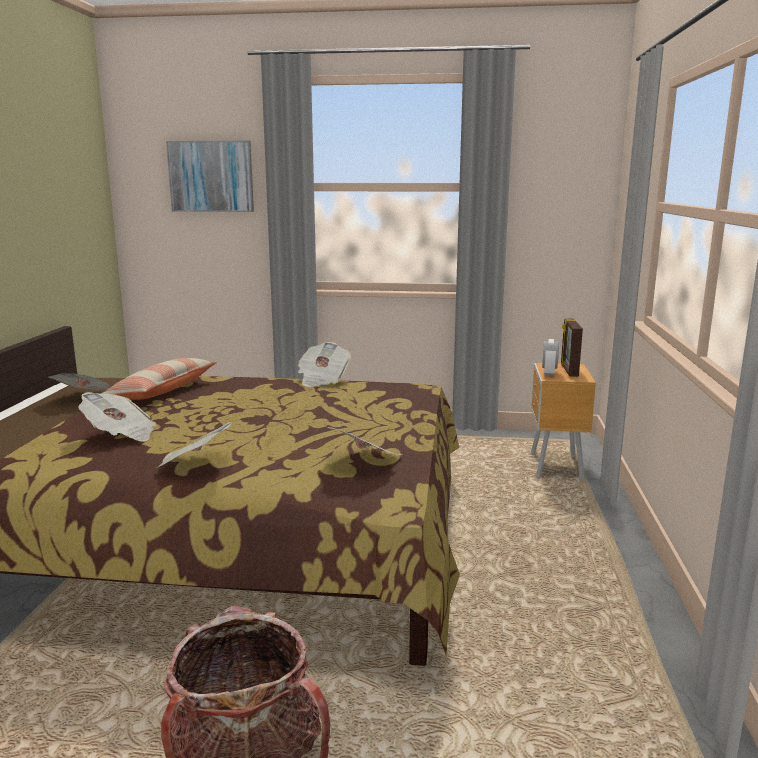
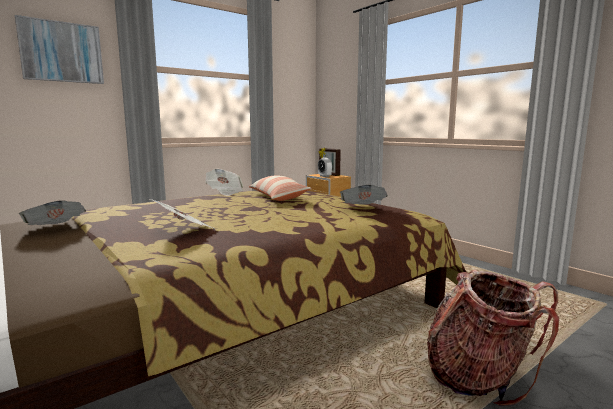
camera: 45 degrees left, 5 degrees down
(162, 391) = (130, 212): pillow -> pillow (277, 197)
(195, 464) = (288, 228): newspaper -> none

